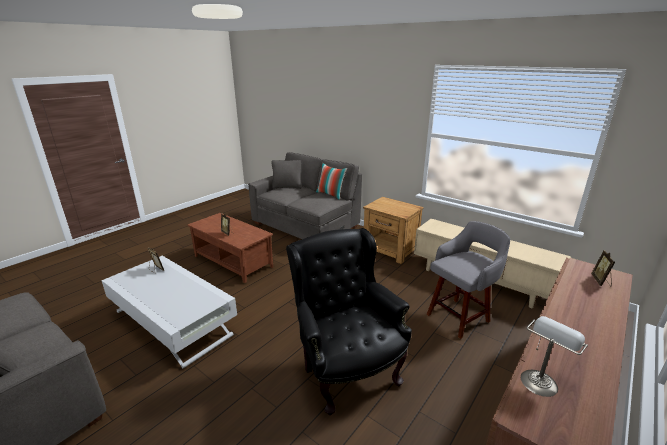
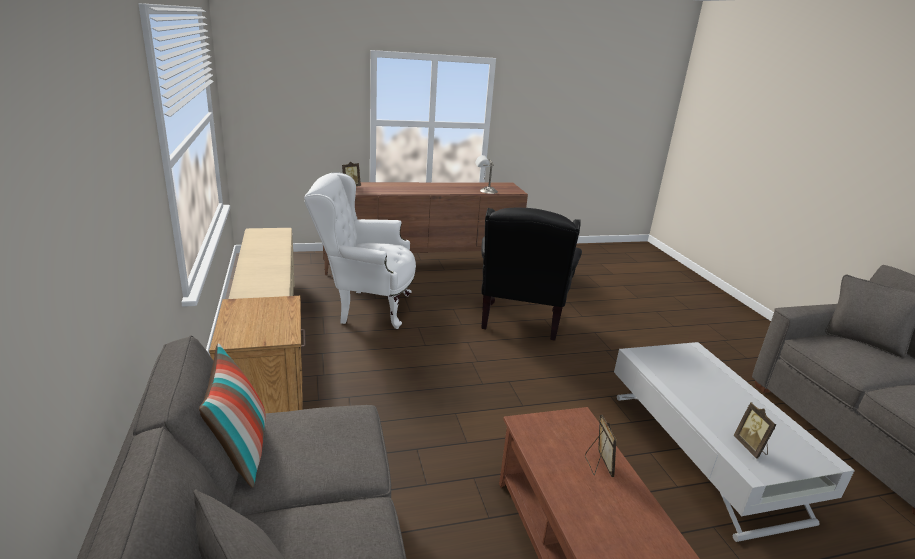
camera: 145 degrees left, 0 degrees up
(460, 317) = (366, 307): grey stool -> white armchair

